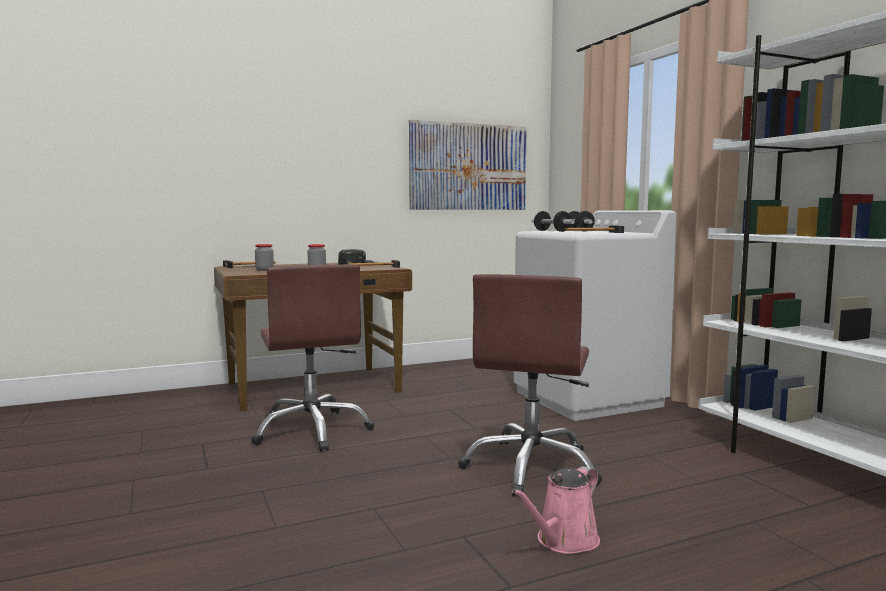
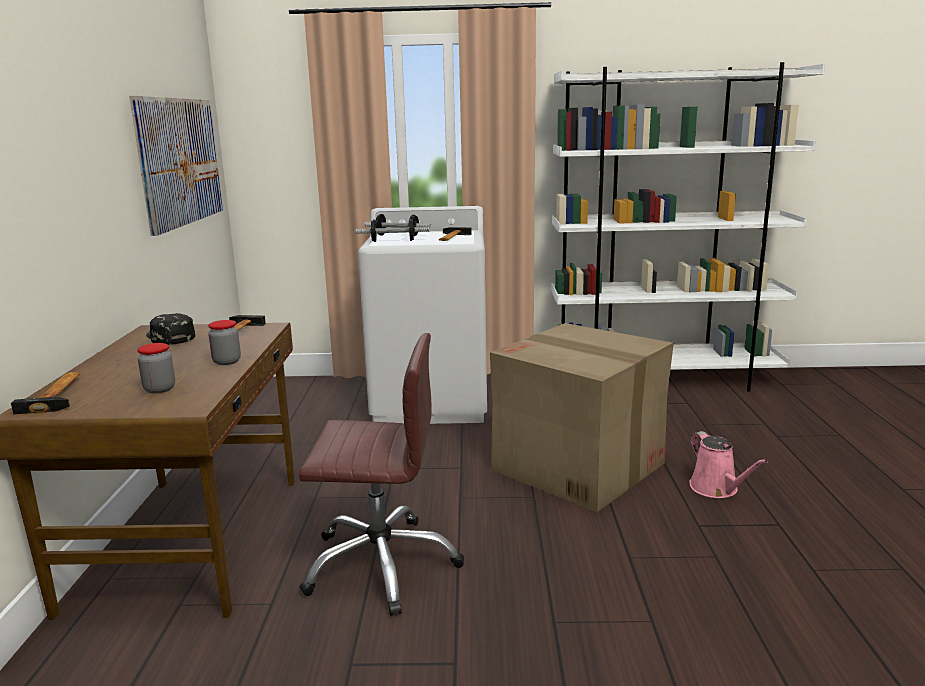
camera: 65 degrees left, 10 degrees up
(531, 468) = (579, 467): brown office chair -> cardboard box

